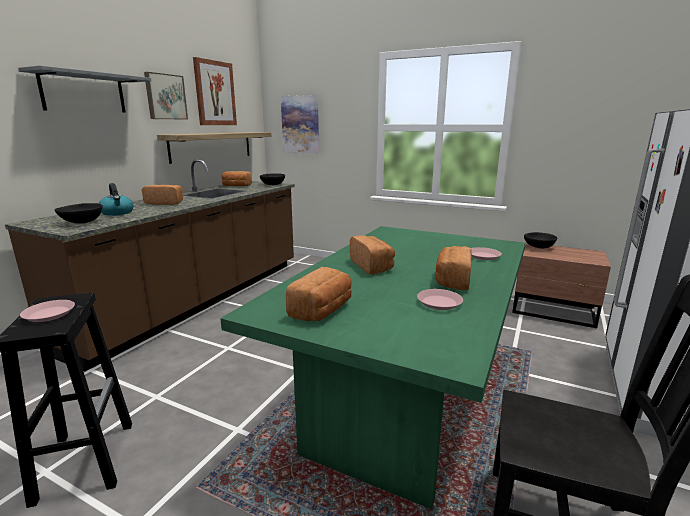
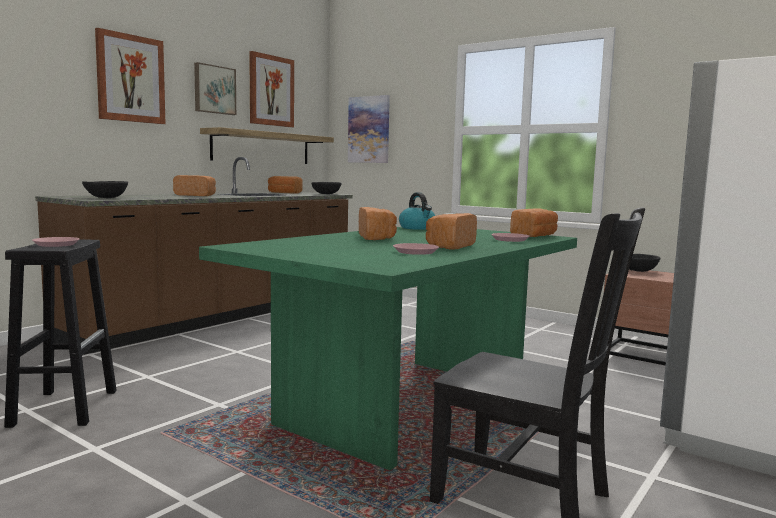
camera: 10 degrees right, 10 degrees down
(84, 93) = (130, 78): grey shelf -> picture
(117, 213) = (143, 196): kettle -> kettle (417, 228)
(322, 310) = (295, 248): bread -> bread (535, 236)

